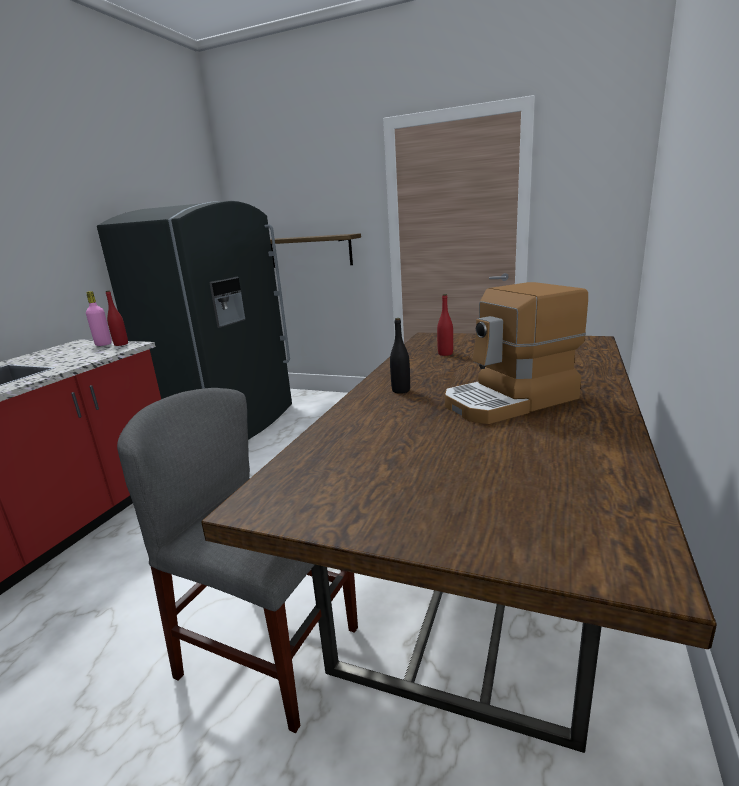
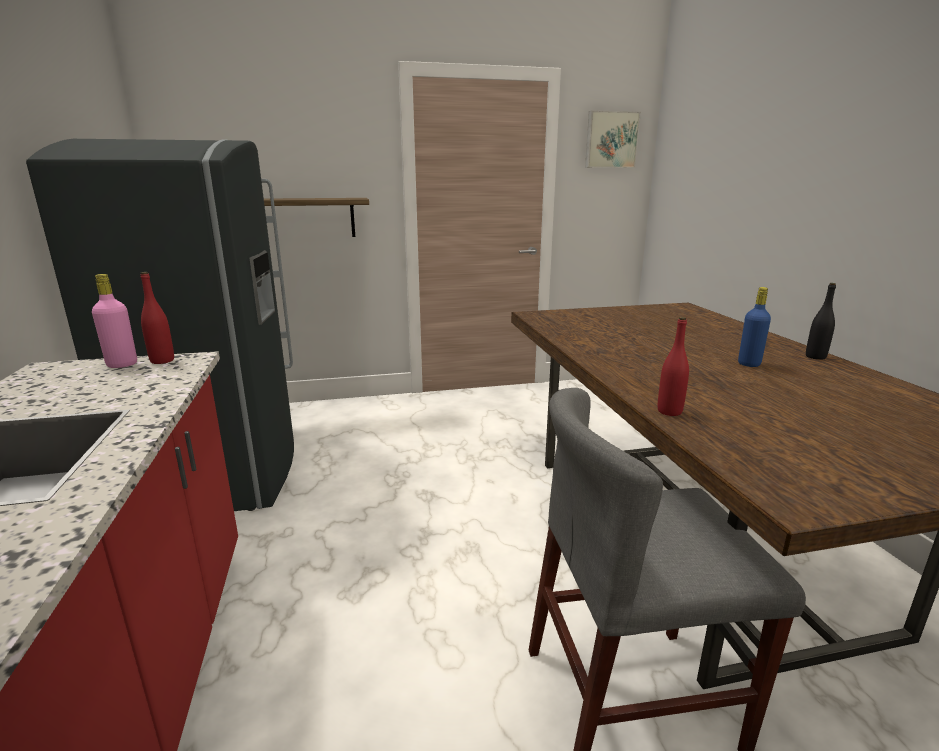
camera: 35 degrees left, 0 degrees up
(401, 390) = (642, 369): black bottle -> black bottle (815, 357)
(445, 354) = (594, 330): red bottle -> red bottle (669, 411)
(510, 401) = (749, 364): coffee machine -> blue bottle
(595, 160) = (611, 140): none -> picture

